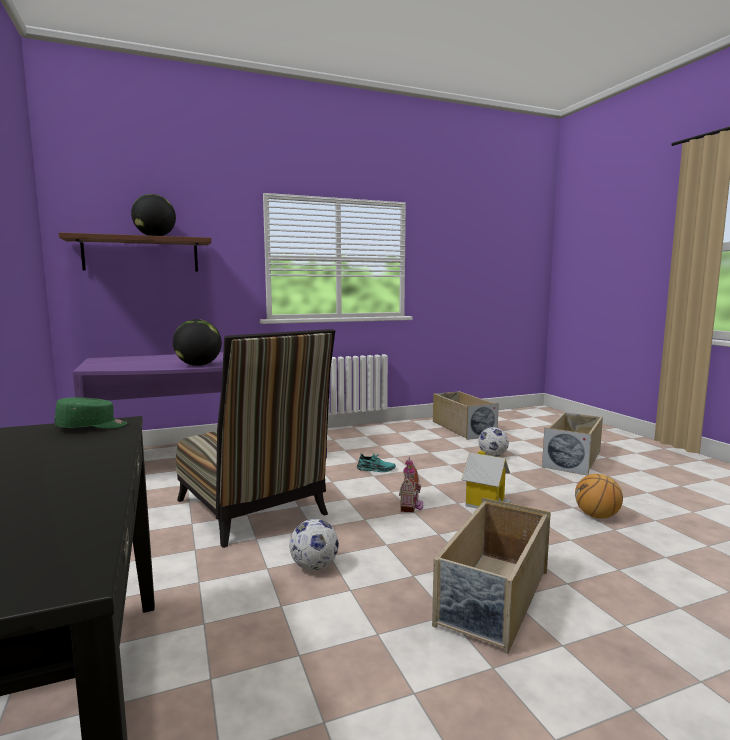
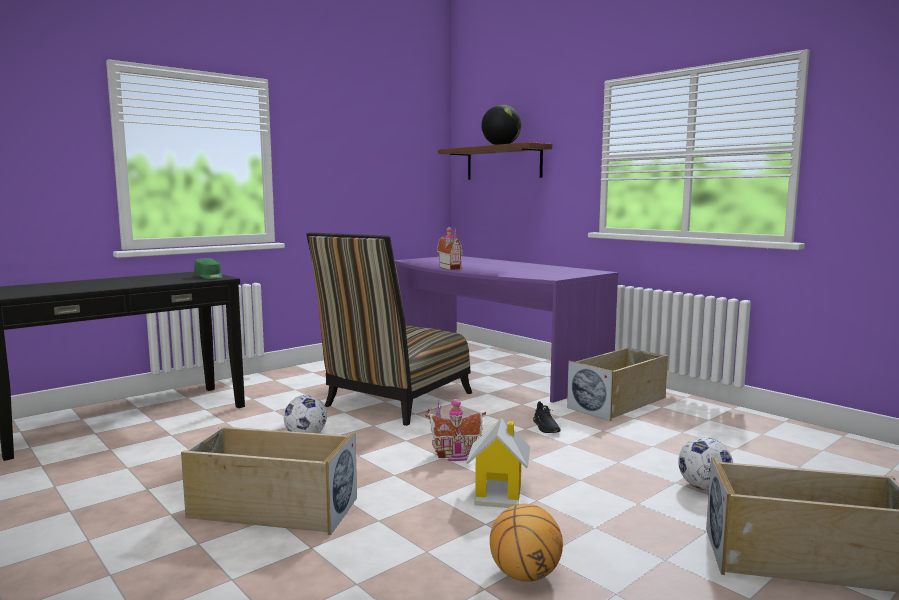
camera: 70 degrees right, 0 degrees up
(198, 365) = (451, 268): globe -> toy house
(376, 469) = (546, 427): turquoise shoe -> black shoe
(462, 428) = (816, 456): beige storage box -> beige storage box (618, 403)

